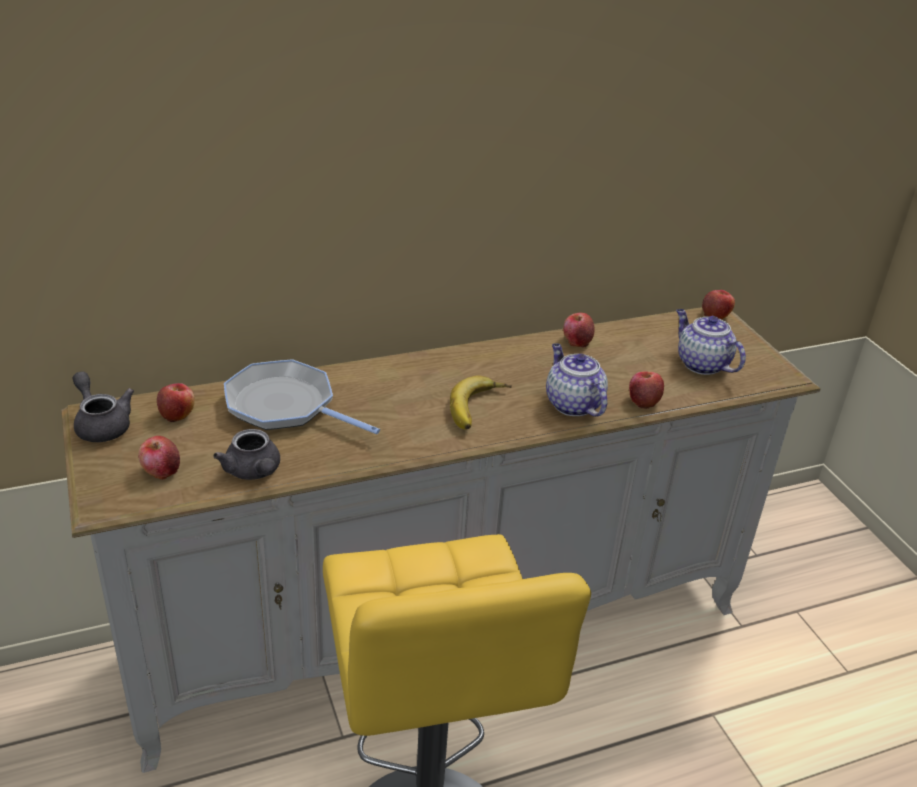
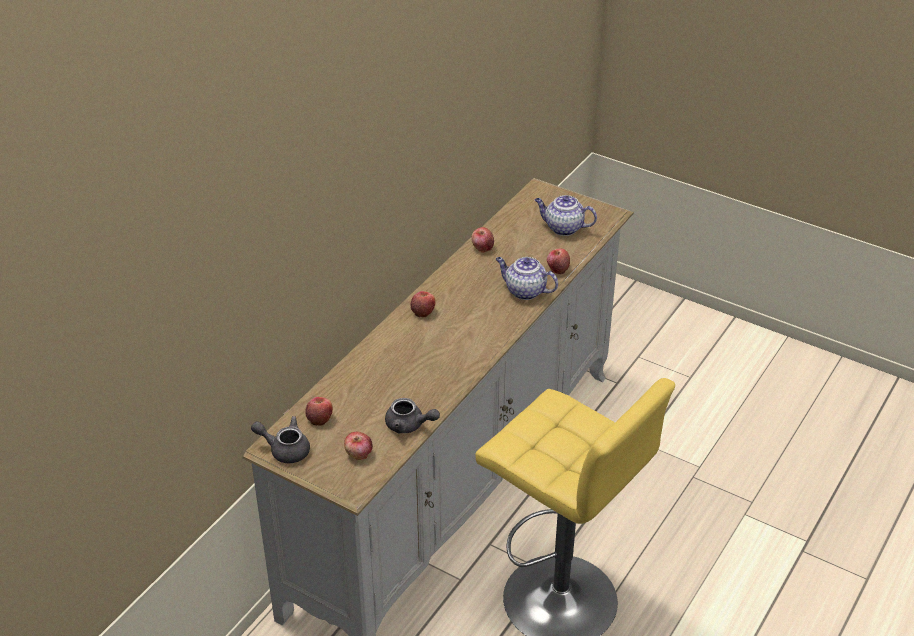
camera: 35 degrees left, 5 degrees up
(285, 406) = (374, 379): frying pan -> none
(480, 409) = (480, 321): banana -> none
(715, 315) = (538, 189): apple -> apple (423, 311)

